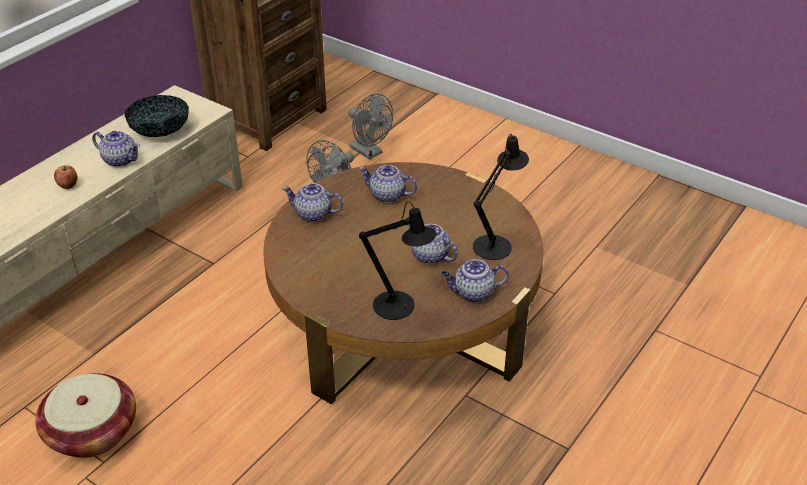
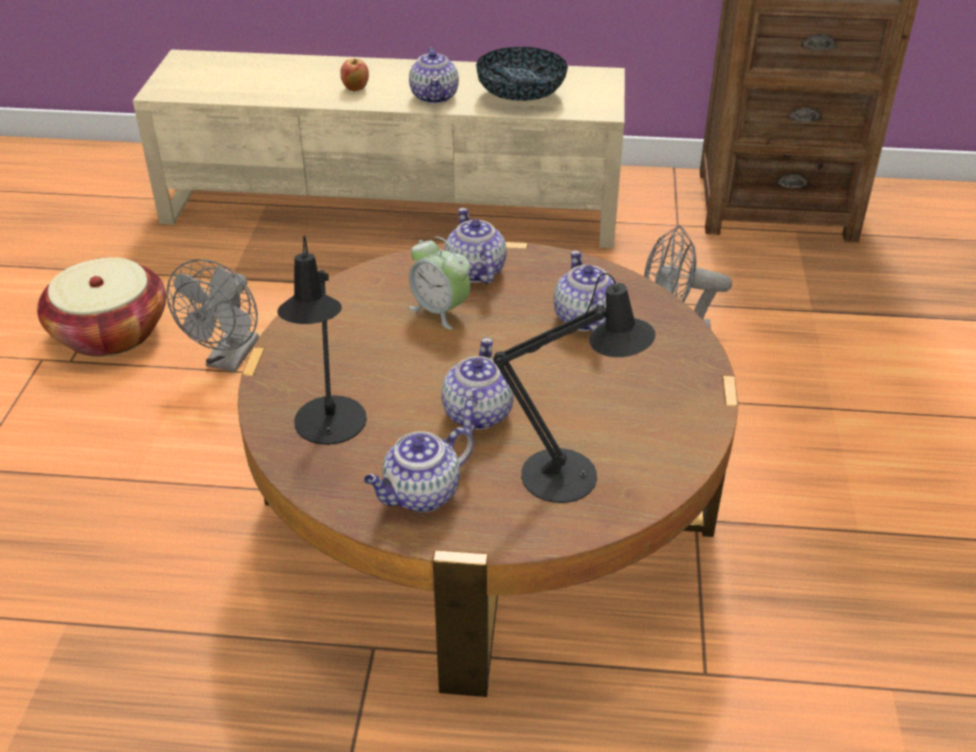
camera: 60 degrees right, 0 degrees up
(337, 238) = (440, 311): none -> alarm clock
(369, 152) = (816, 319): grey fan -> grey fan (229, 360)
(473, 293) = (421, 495): teapot -> teapot turned 90 degrees counterclockwise

